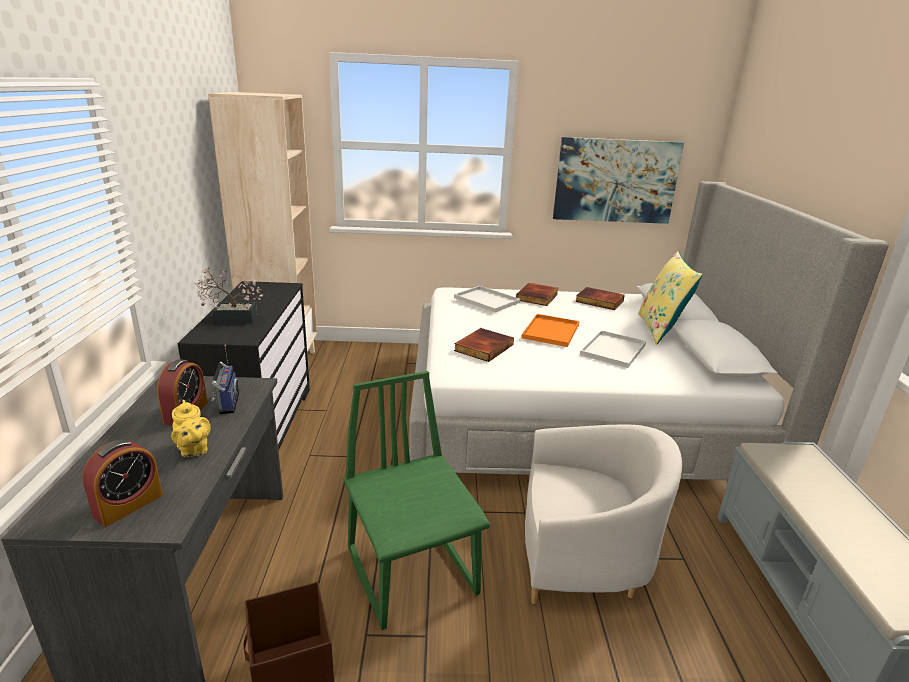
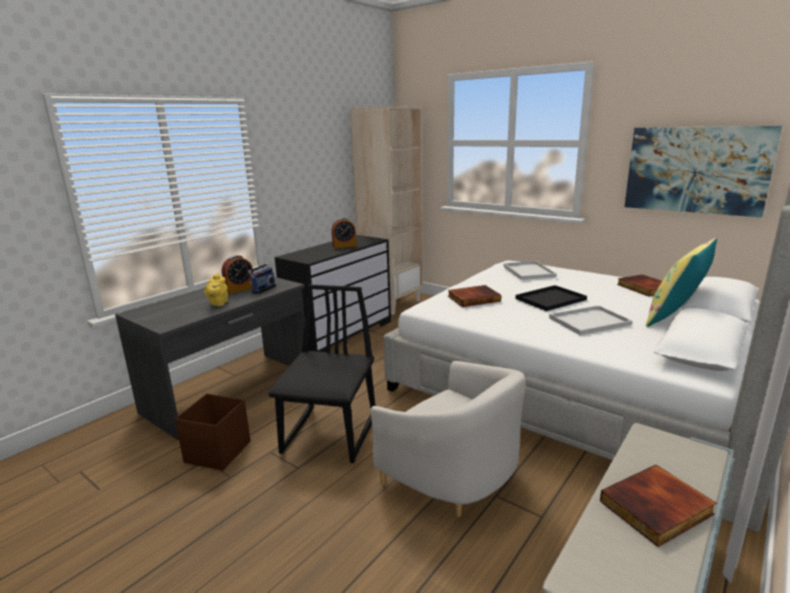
camera: 40 degrees right, 5 degrees down
(128, 505) = (164, 316): alarm clock -> alarm clock (344, 246)
(231, 318) = (317, 250): potted plant -> none
(413, 571) = (331, 434): green chair -> black chair
(538, 297) = (583, 276): book -> book (657, 509)
(551, 332) = (550, 299): orange tray -> black tray

